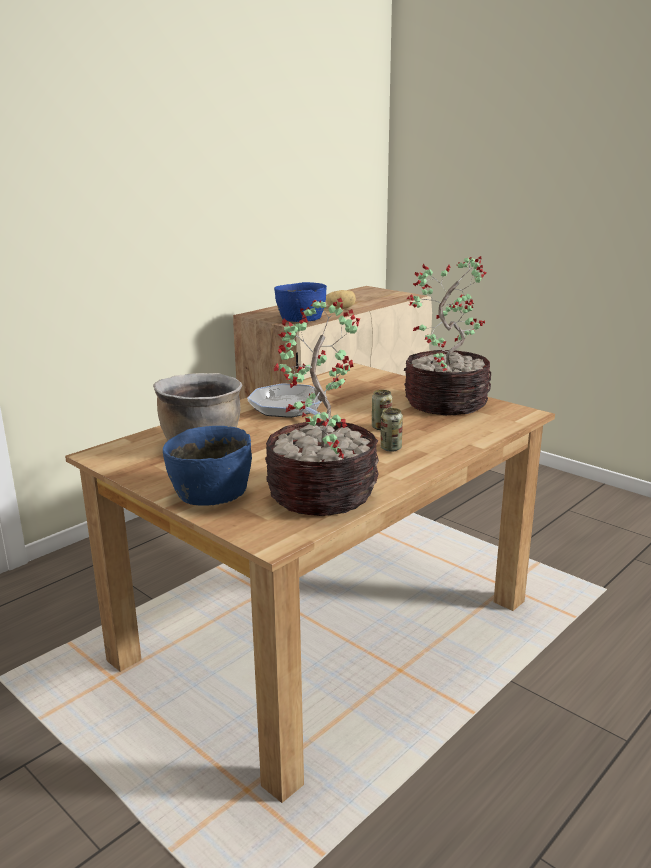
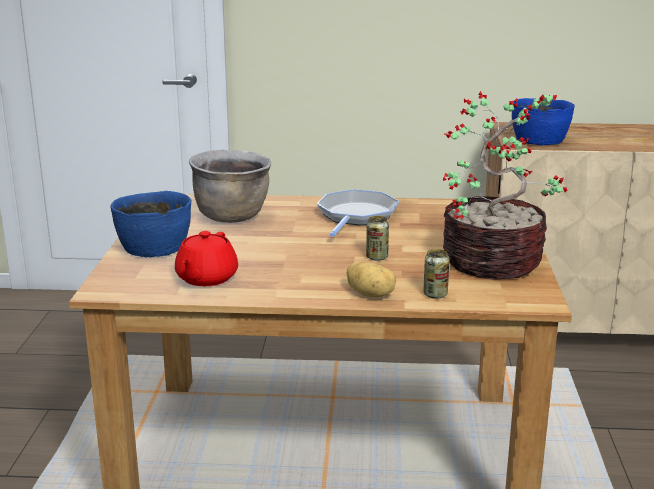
camera: 50 degrees right, 0 degrees up
(322, 492) = (206, 278): potted plant -> red teapot
(341, 309) = (609, 141): potato -> potato (371, 294)
(390, 448) = (335, 274): can -> can (435, 294)

